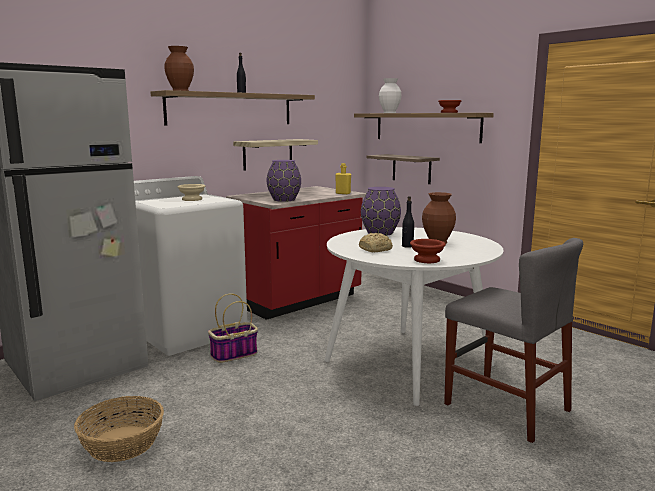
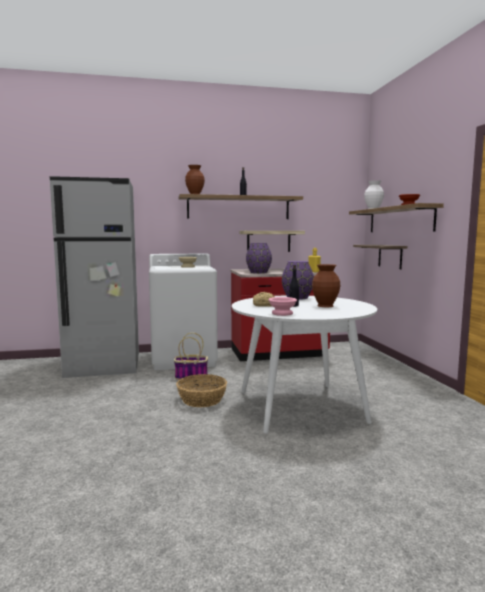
camera: 30 degrees right, 5 degrees down
(122, 443) = (70, 407): basket -> basket (201, 399)
(427, 260) = (282, 314): brown bowl -> pink bowl
(506, 407) = (336, 453): grey chair -> none

